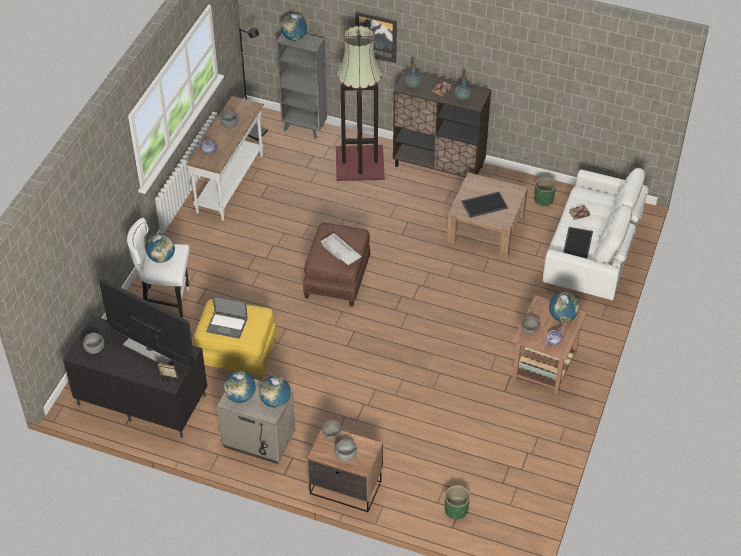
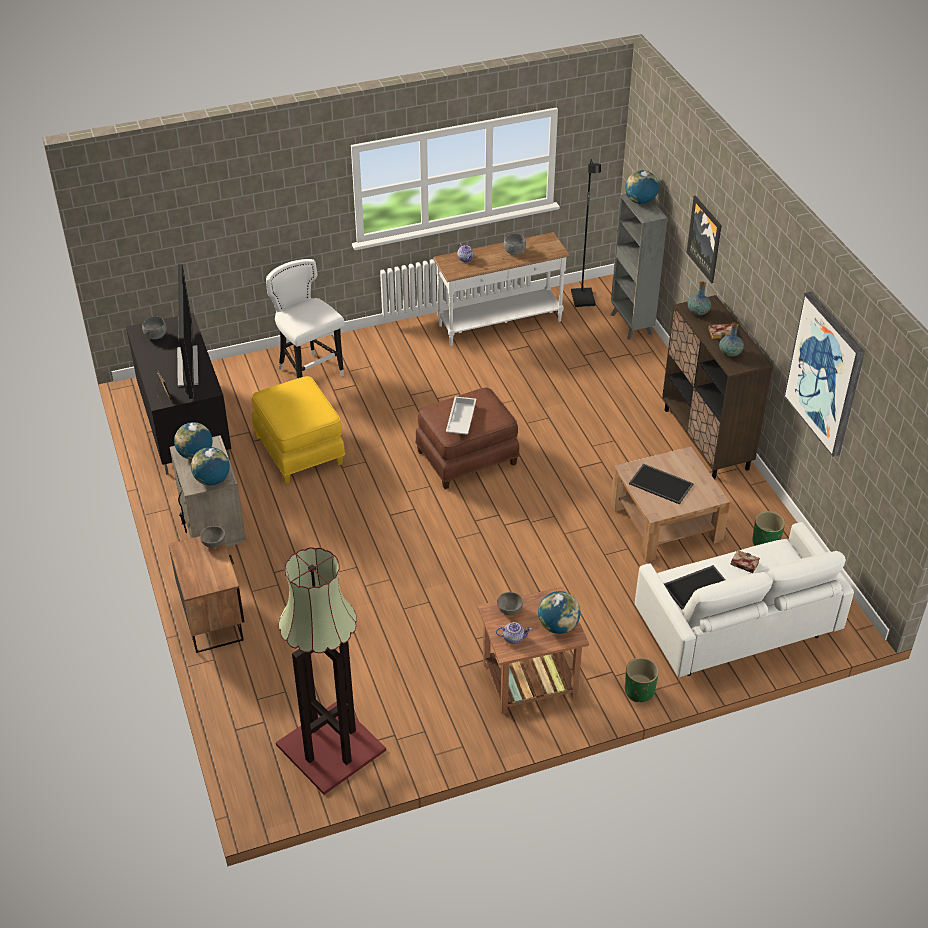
camera: 50 degrees right, 5 degrees down
(161, 258) = (306, 311): globe -> none
(227, 325) = (285, 402): laptop -> none
(346, 455) = (196, 569): grey bowl -> none
(360, 164) = (635, 386): floor lamp -> floor lamp (330, 749)
(456, 510) = (260, 720): green planter -> green planter (639, 691)
(549, 72) = (825, 373): none -> picture

